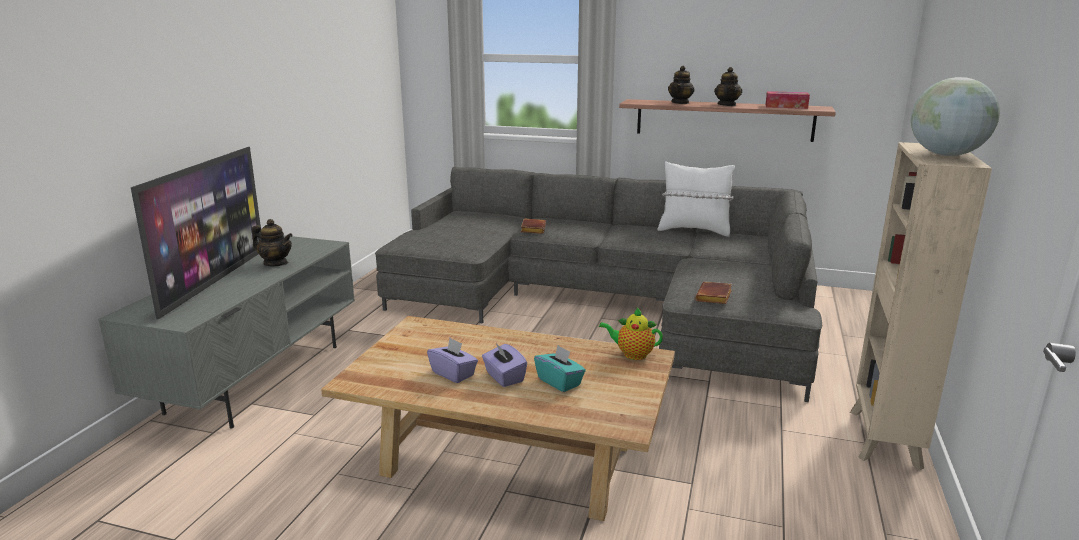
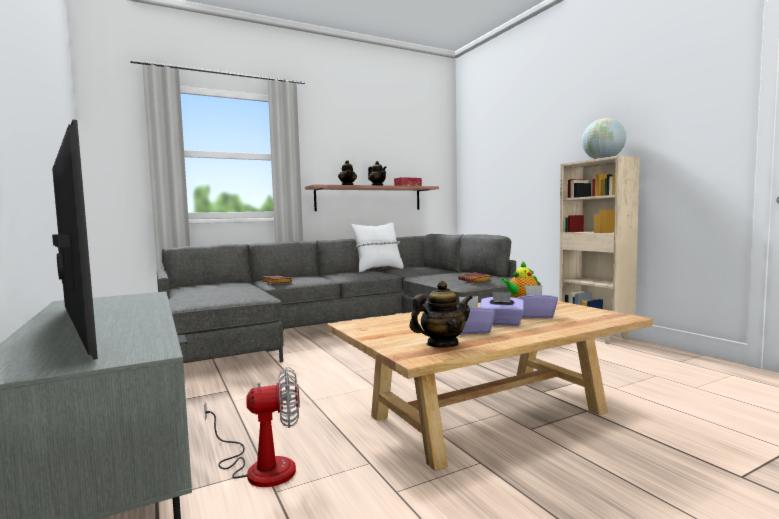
camera: 45 degrees left, 15 degrees down
(275, 263) = (123, 309): teapot -> teapot (442, 344)
(314, 412) = (260, 467): none -> fan
(559, 382) = (534, 316): turquoise tissue box -> purple tissue box

